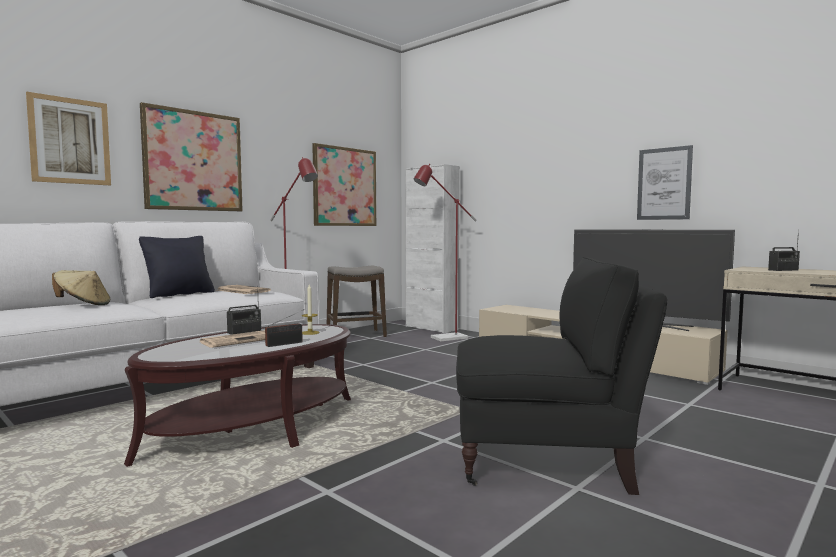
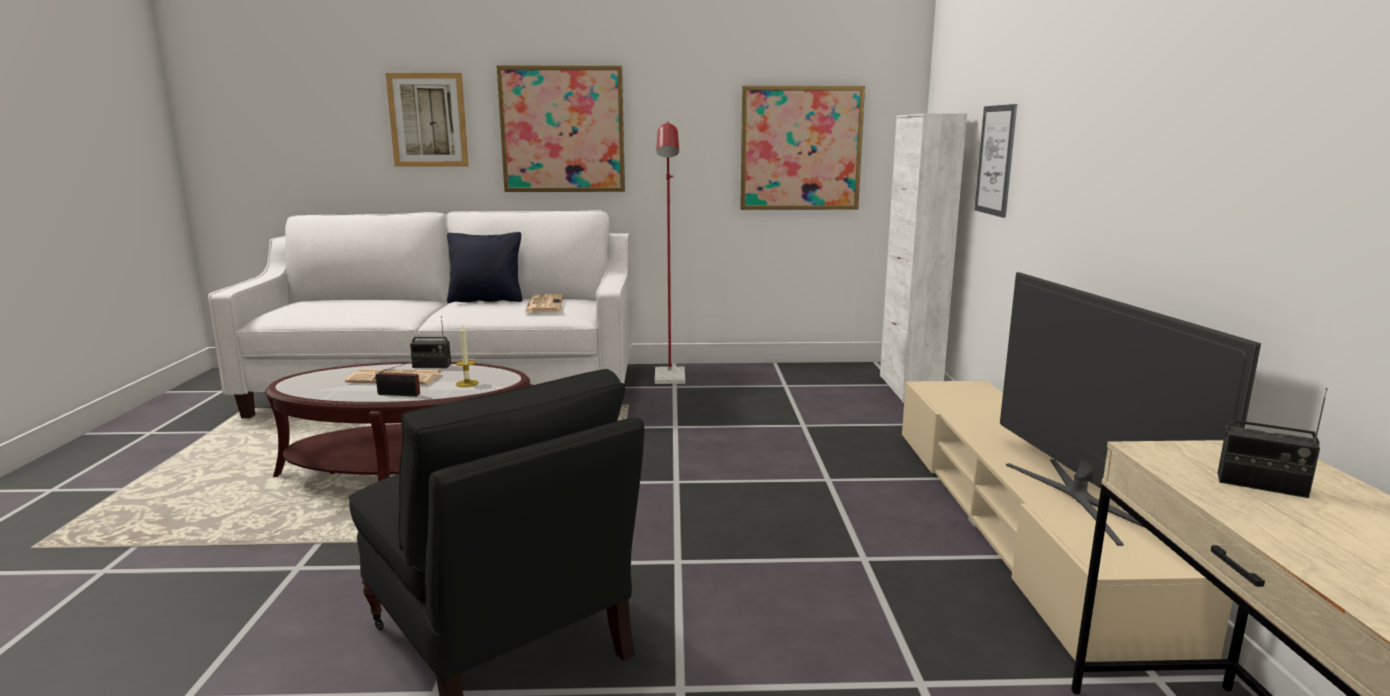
camera: 45 degrees right, 10 degrees up
(83, 305) = (375, 305): beige hat -> none
(355, 335) = (778, 376): stool -> none
(443, 338) = (876, 413): red floor lamp -> none
(664, 184) = (1198, 194): picture -> picture (995, 160)

